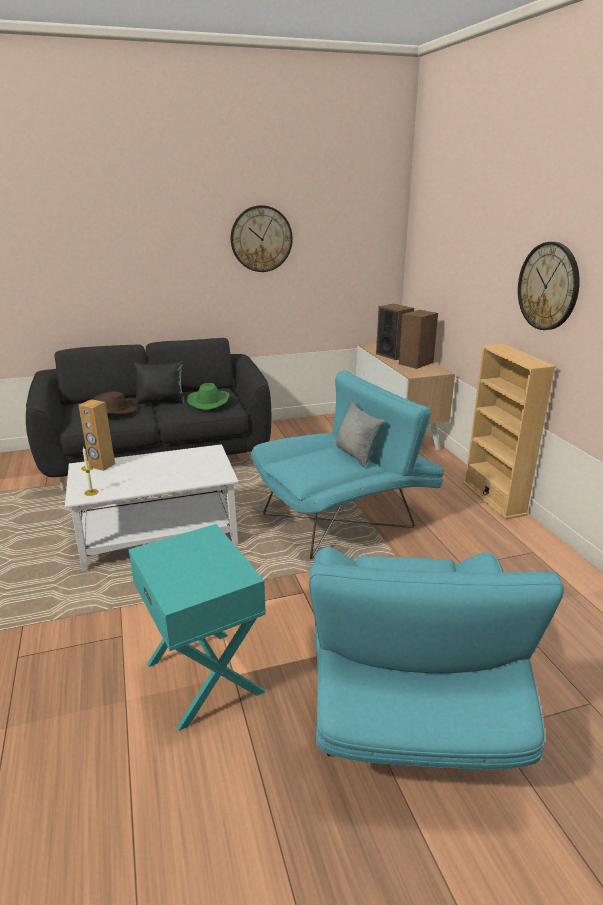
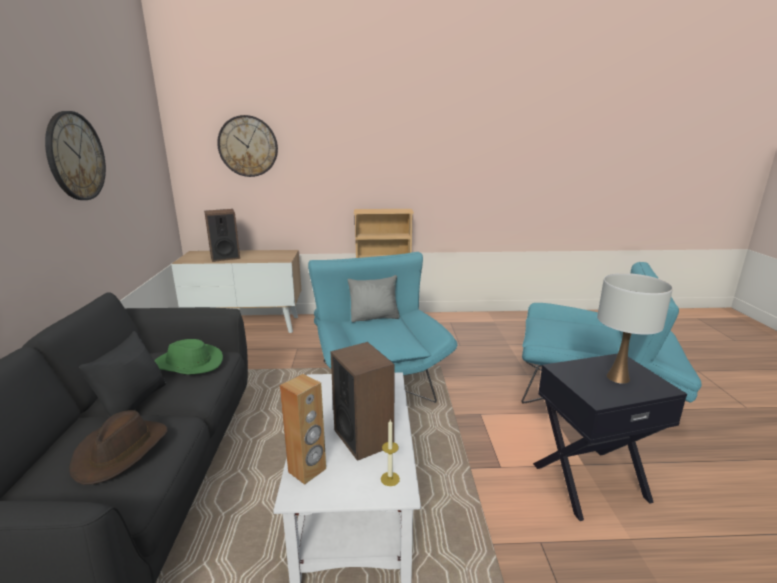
camera: 75 degrees left, 5 degrees down
(194, 569) = (618, 378): none -> white table lamp
(206, 676) = (589, 481): turquoise side table -> black side table
(416, 363) = (258, 254): speaker -> speaker (363, 437)
(548, 286) = (388, 160): wall clock -> wall clock (248, 146)

